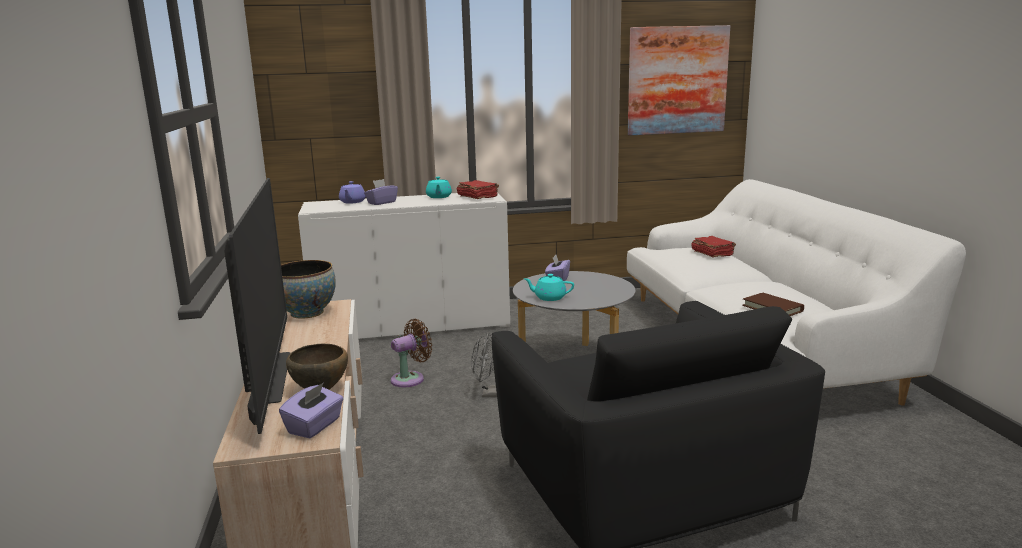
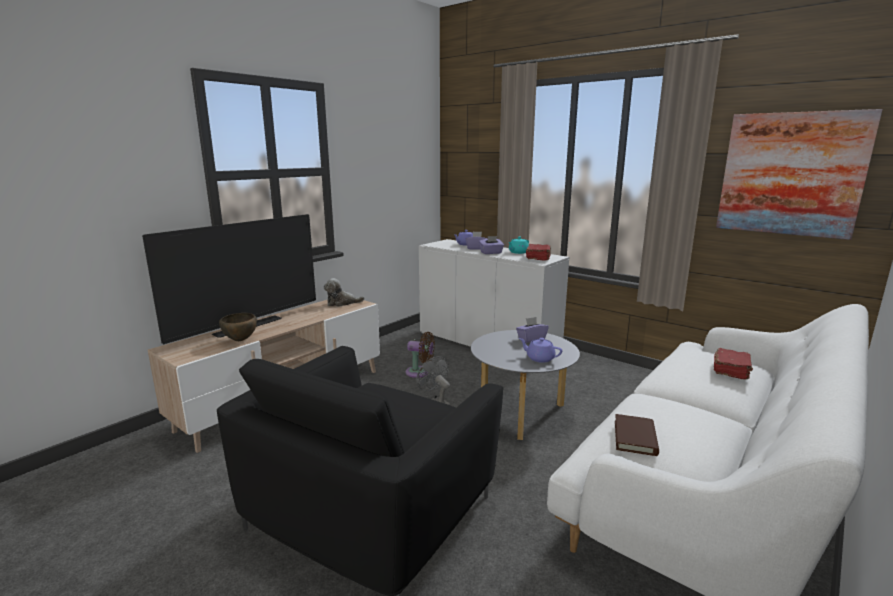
camera: 50 degrees right, 0 degrees up
(307, 313) = (342, 303): bowl -> plush toy
(315, 426) = (196, 353): purple tissue box -> purple tissue box (491, 253)
(549, 297) = (490, 347): turquoise teapot -> none
(604, 290) = (539, 358): none -> purple teapot

